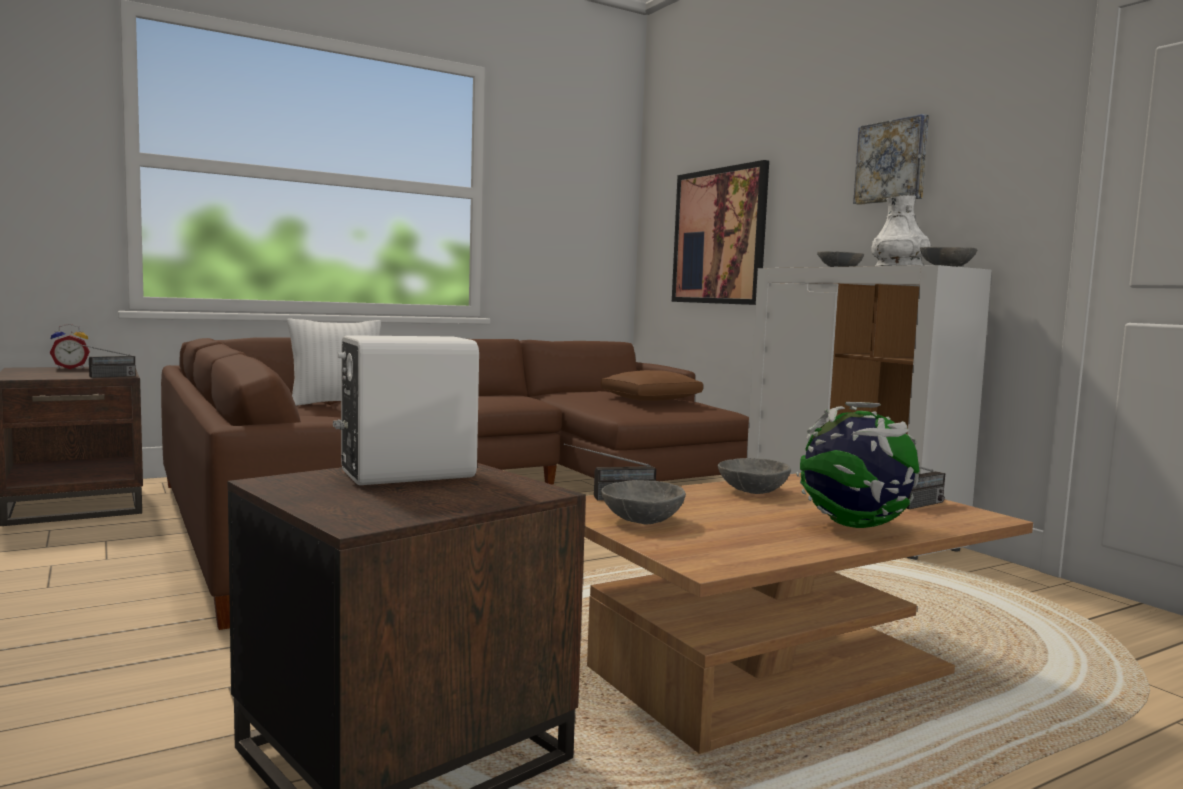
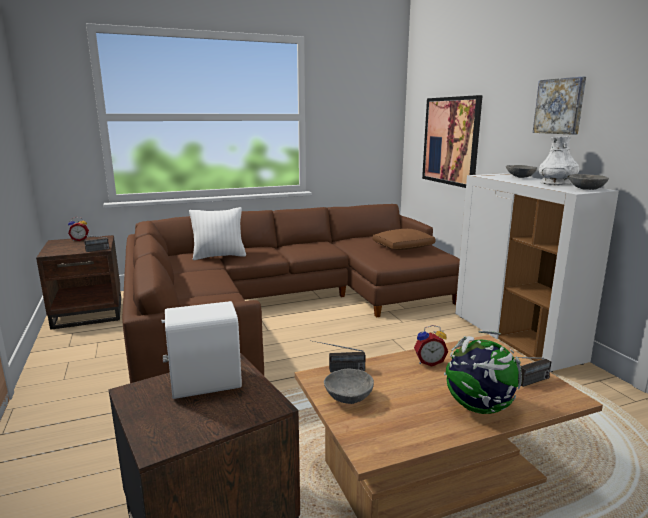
camera: 10 degrees right, 10 degrees up
(753, 491) = (429, 362): grey bowl -> alarm clock

